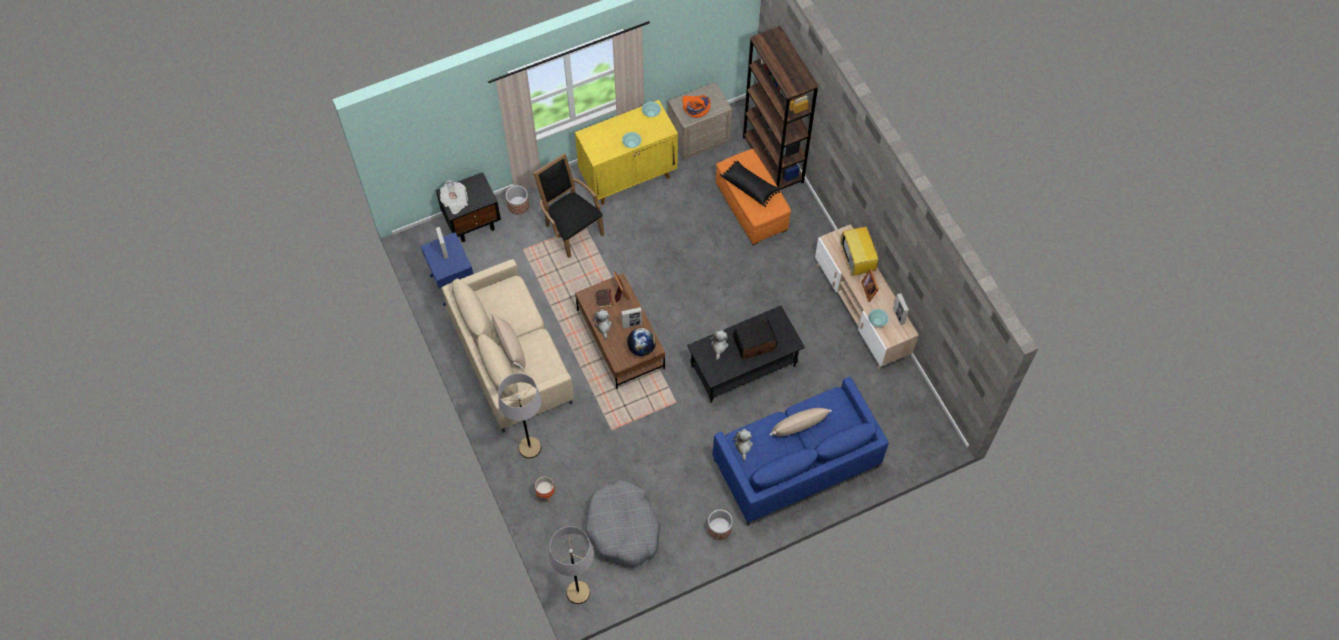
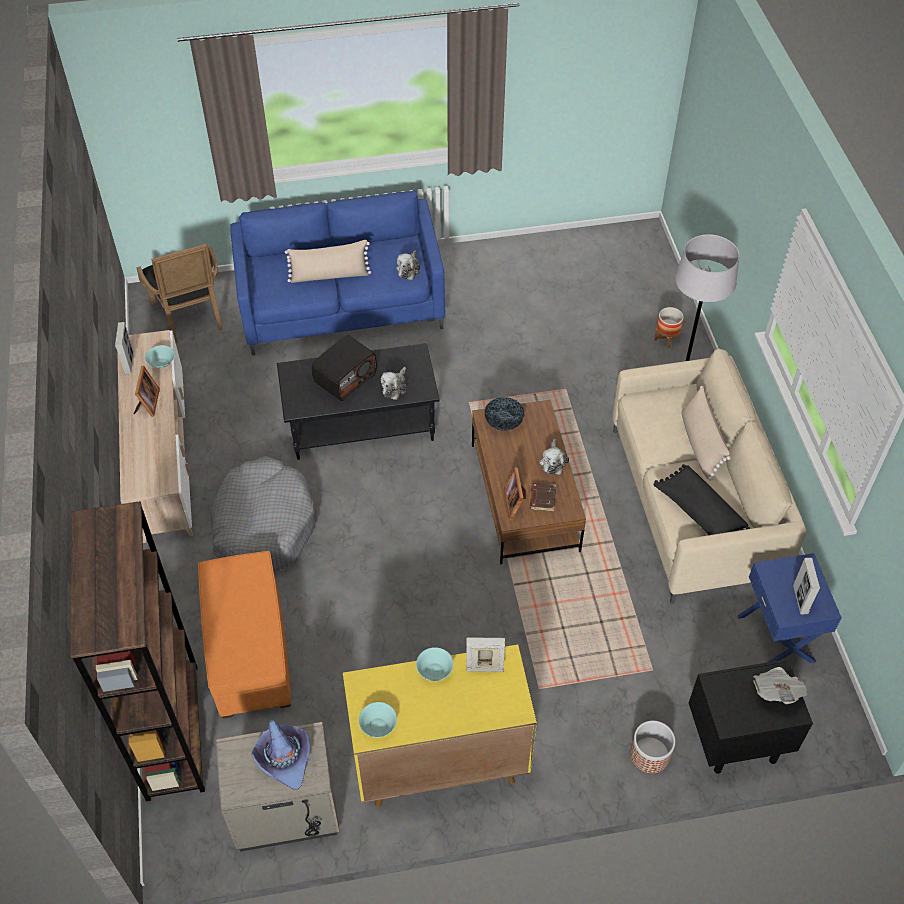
camera: 165 degrees left, 10 degrees down
(571, 228) = (563, 688): black armchair -> black armchair (191, 319)
(578, 592) = (643, 243): grey floor lamp -> none
(623, 528) = (576, 288): grey dog bed -> grey dog bed (263, 526)
(632, 324) = (509, 454): picture frame -> picture frame (484, 668)
(642, 348) = (504, 421): globe -> bowl
(695, 108) = (284, 757): orange hat -> purple hat
(719, 528) = (460, 266): planter -> none
(750, 187) = (245, 617): black pillow -> black pillow (698, 512)
(754, 345) = (345, 378): radio -> radio turned 45 degrees counterclockwise
(858, 261) = (141, 445): television -> none

